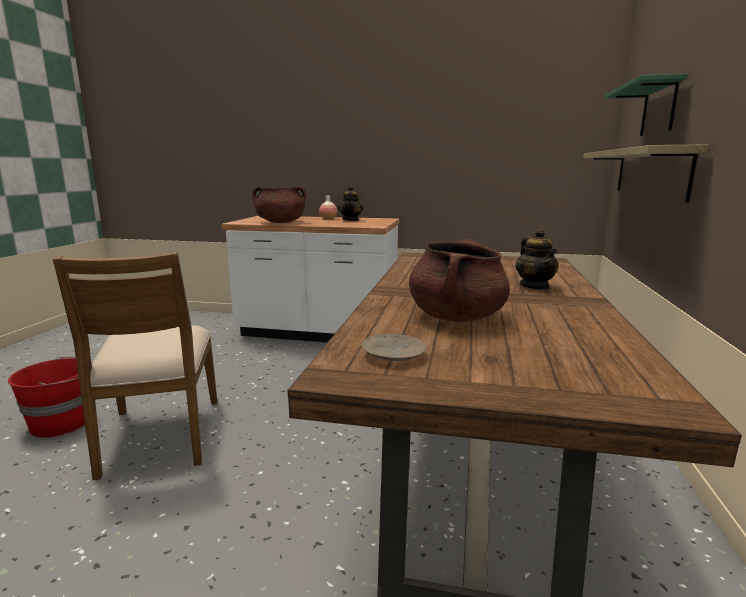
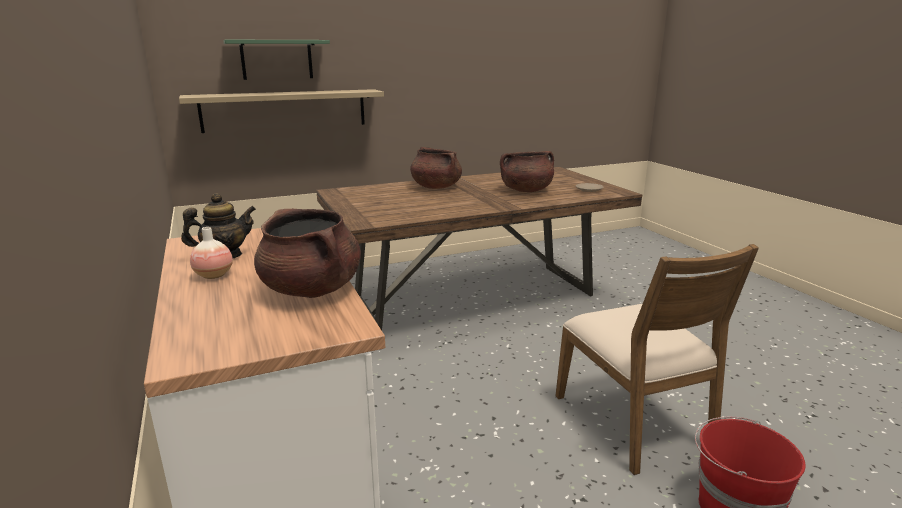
camera: 125 degrees left, 5 degrees up
(160, 436) = (634, 421): brown chair -> brown chair turned 120 degrees clockwise
(534, 286) = (435, 187): teapot -> brown cooking pot

